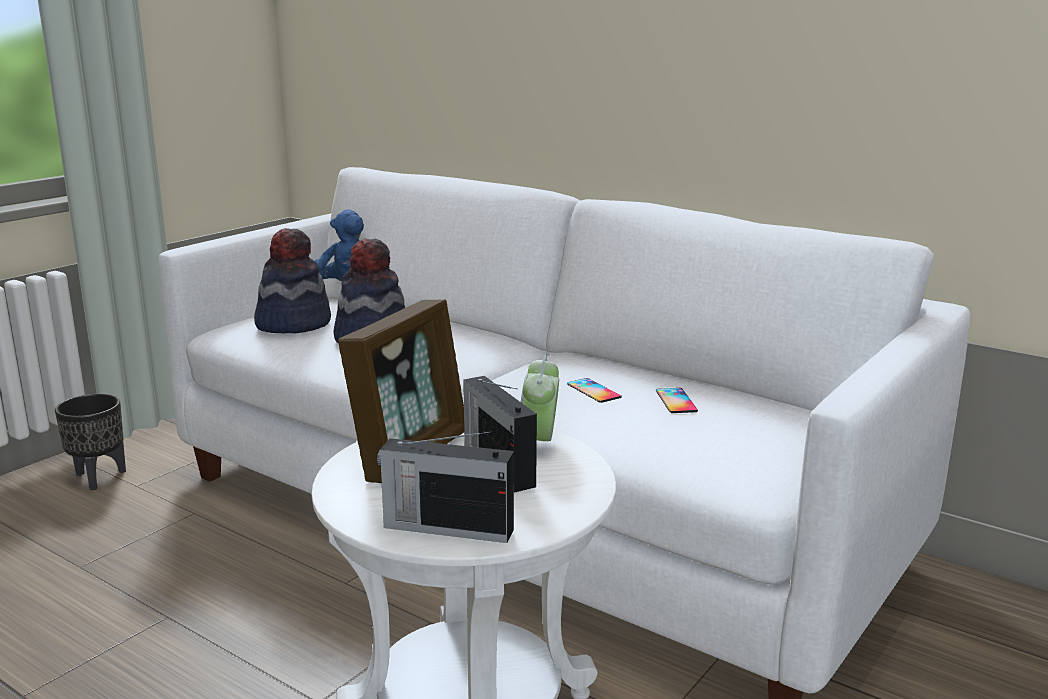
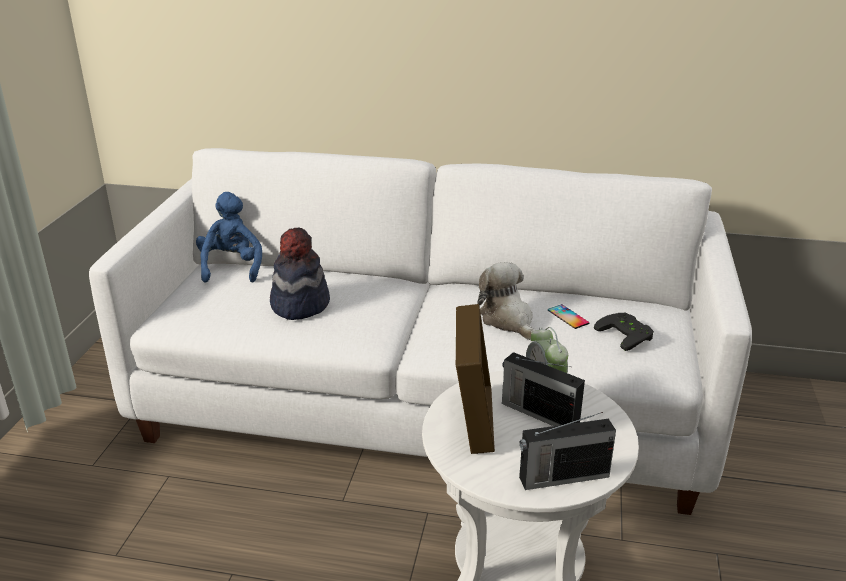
camera: 25 degrees left, 10 degrees up
(98, 478) = (50, 468): black planter -> none
(293, 323) = (220, 303): hat -> none
(593, 391) = (508, 320): phone -> plush toy
(738, 431) = (627, 334): none -> black game controller

